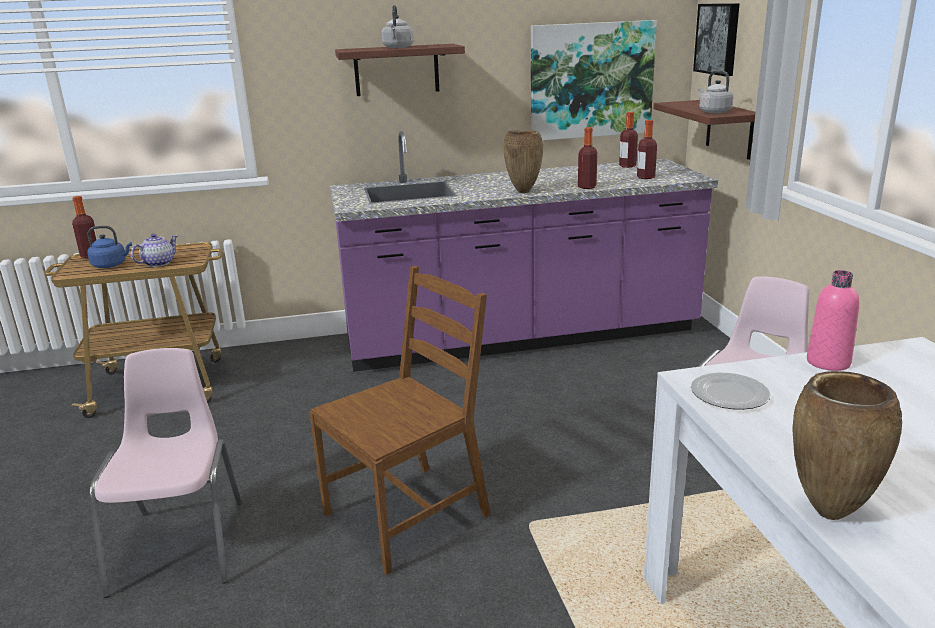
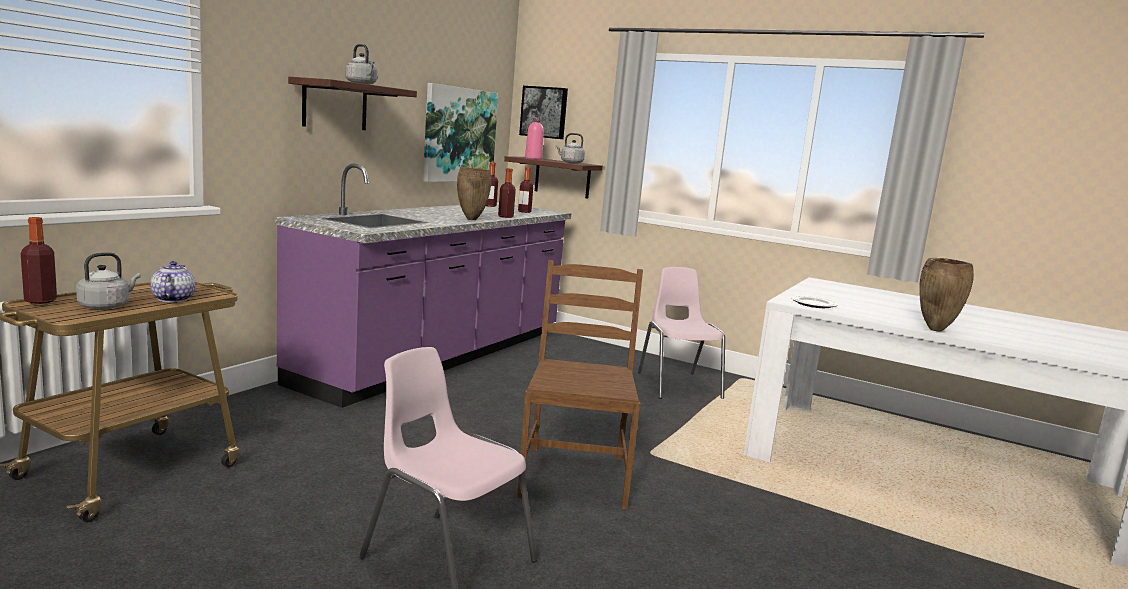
camera: 50 degrees left, 10 degrees down
(111, 265) = (106, 306): blue kettle -> grey kettle
(828, 362) = (808, 289): pink bottle -> pink bottle (533, 158)

